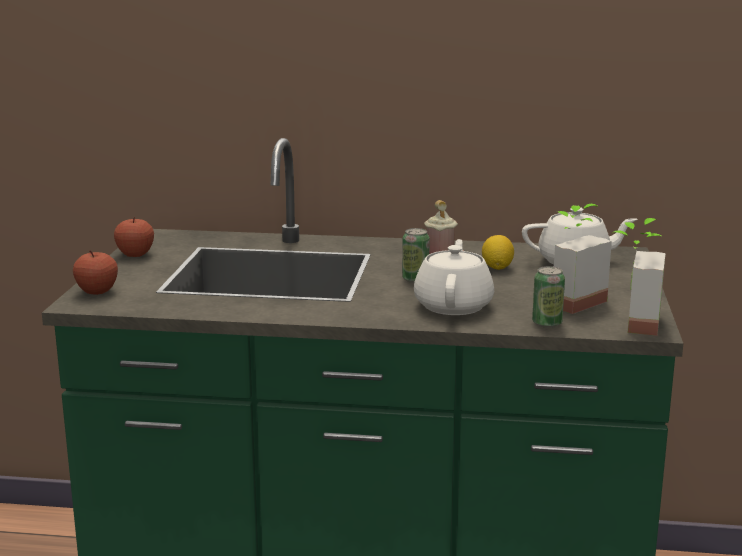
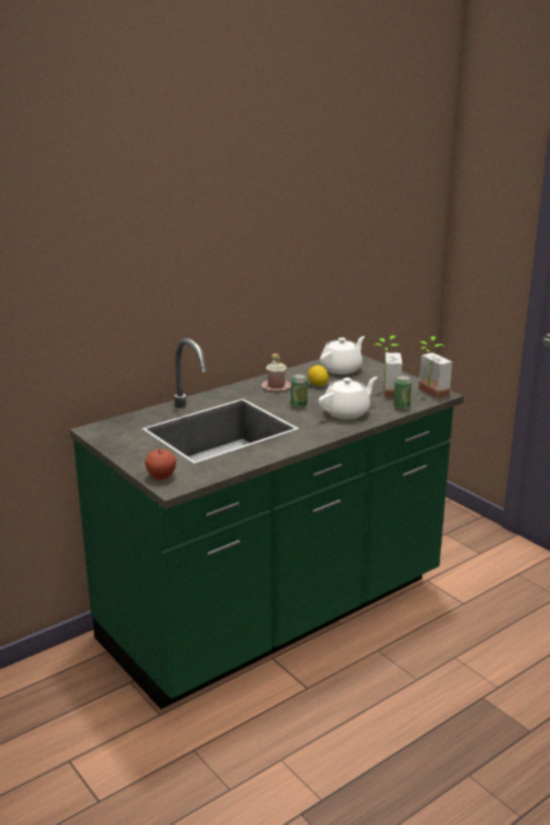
camera: 45 degrees left, 5 degrees up
(135, 254) = (118, 446): apple -> none
(454, 305) = (347, 412): white teapot -> white teapot turned 90 degrees clockwise

